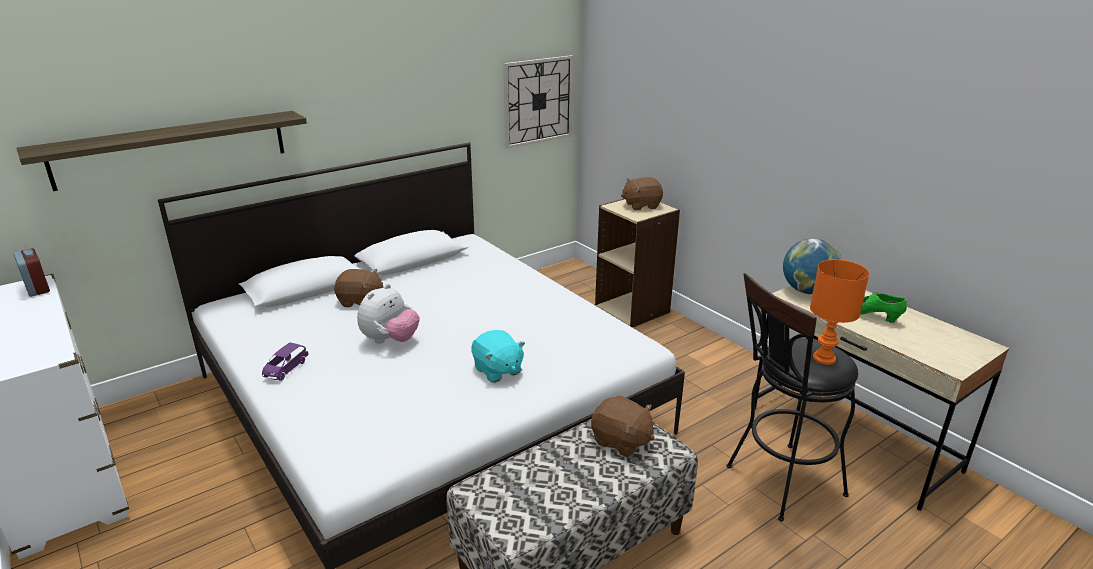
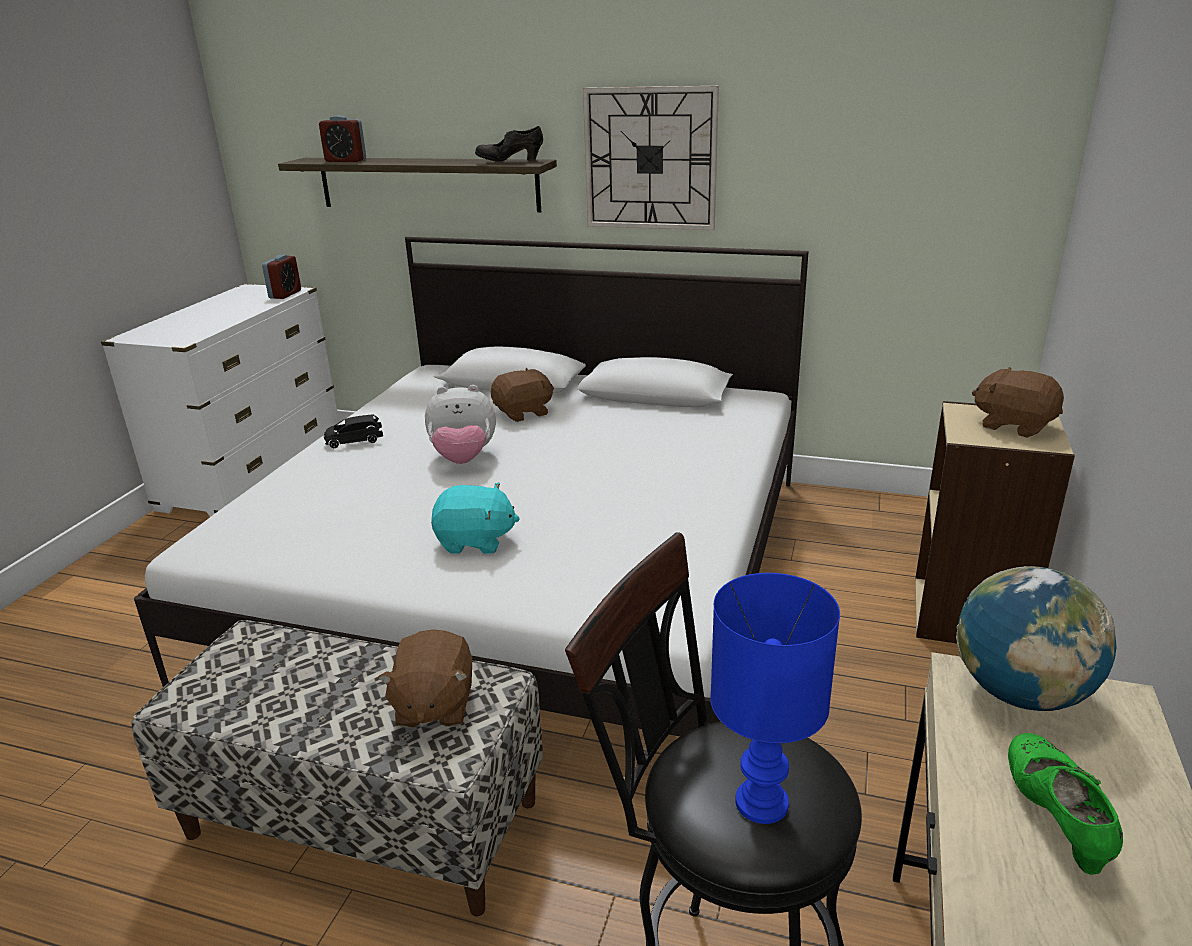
camera: 55 degrees right, 0 degrees up
(93, 142) = (345, 160): none -> alarm clock
(265, 118) = (510, 161): none -> black shoe
(285, 369) = (354, 441): purple toy car -> black toy car
(360, 301) = (523, 413): brown plush toy -> brown plush toy turned 90 degrees counterclockwise
(497, 370) = (475, 541): turquoise plush toy -> turquoise plush toy turned 105 degrees counterclockwise
(538, 101) = (965, 206): wall clock -> wall clock (650, 159)
(824, 358) = (763, 802): orange table lamp -> blue table lamp

